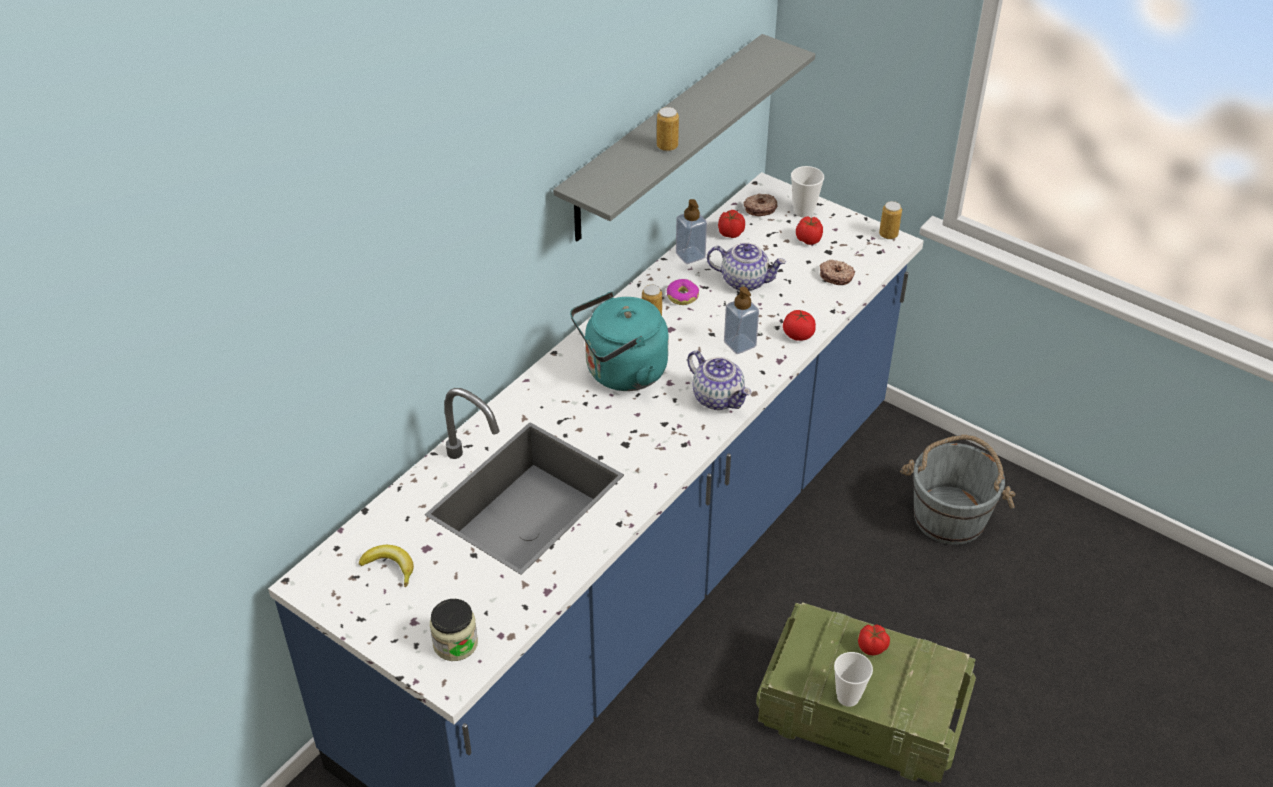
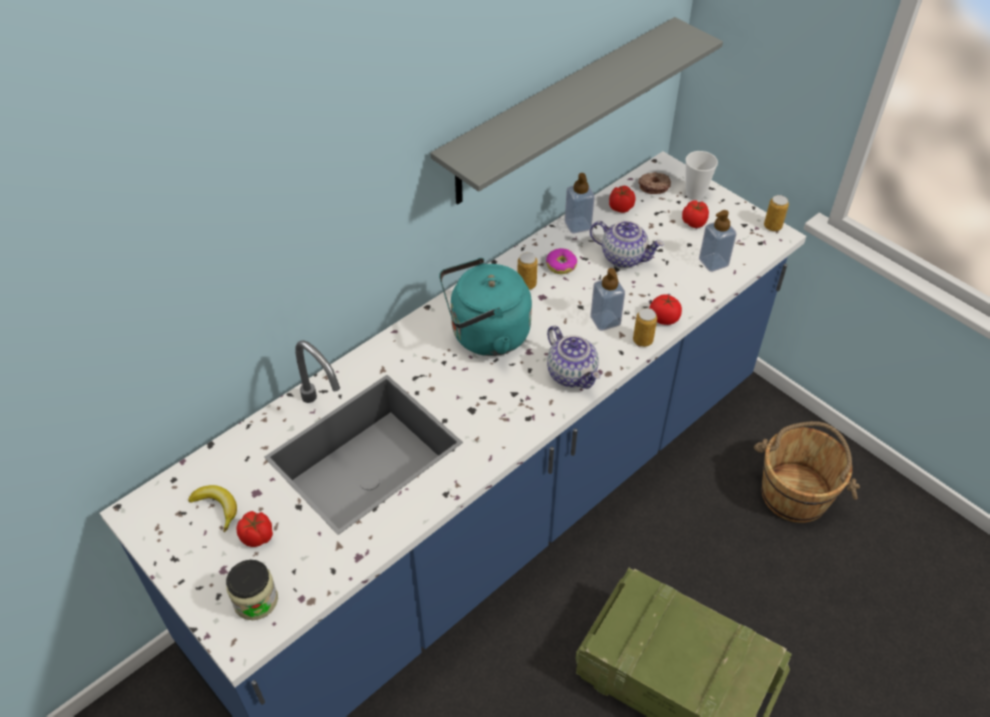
camera: 10 degrees right, 5 degrees up
(667, 146) = (553, 120): can -> can (642, 340)
(836, 276) = (713, 262): donut -> soap dispenser
(848, 697) = (659, 674): cup -> none
(872, 647) = (693, 626): tomato -> tomato (258, 536)
(950, 516) = (795, 493): grey bucket -> brown bucket

